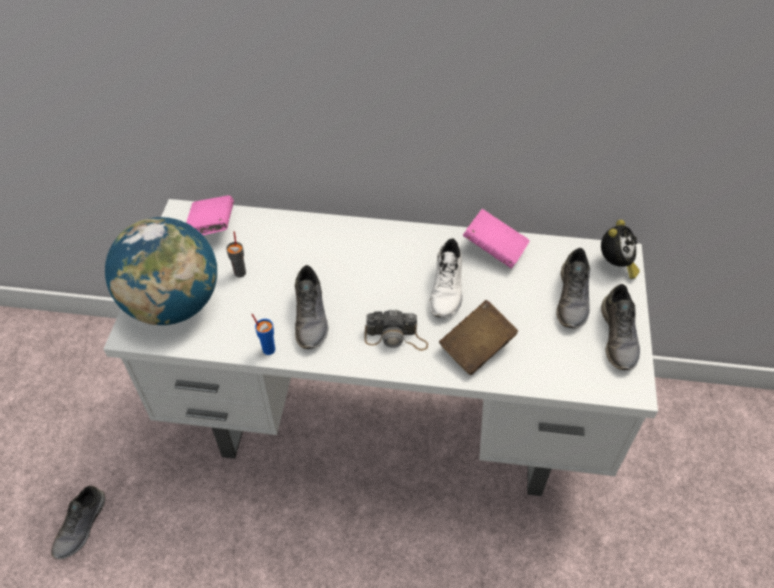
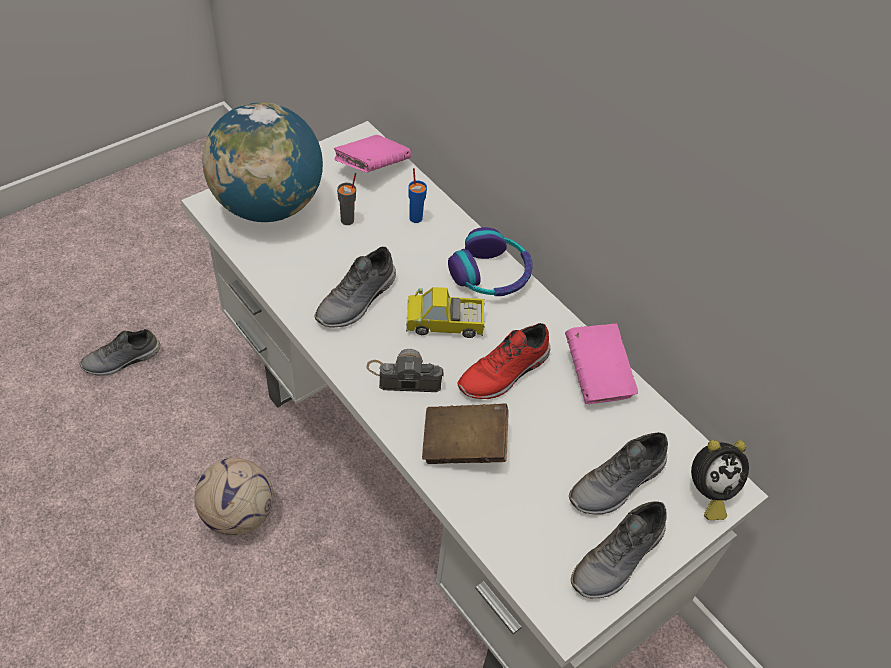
camera: 40 degrees right, 0 degrees up
(268, 349) = (292, 298): blue cup -> blue cup (416, 217)
(287, 547) = (237, 514): none -> football
(369, 237) = (491, 274): none -> headphones
(379, 288) = (444, 323): none -> toy truck
(396, 337) = (404, 376): camera -> camera turned 135 degrees clockwise
(447, 288) = (505, 373): white shoe -> red shoe

